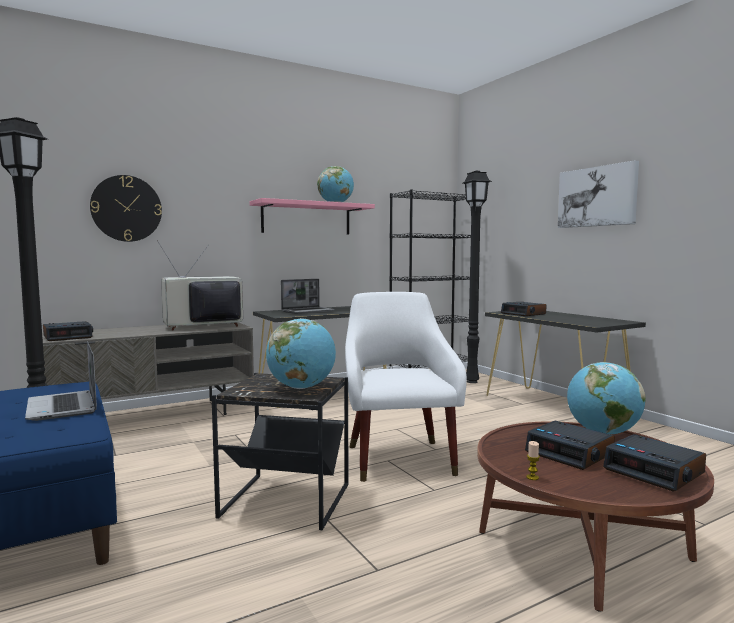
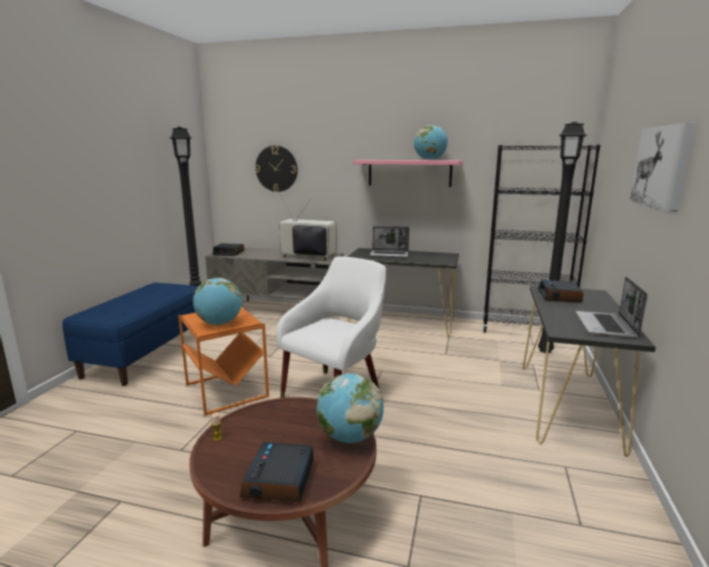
camera: 45 degrees right, 10 degrees up
(63, 407) = (149, 301): laptop -> laptop (606, 326)
(285, 500) = (227, 390): black side table -> orange side table
(570, 453) = (285, 437): alarm clock -> none

